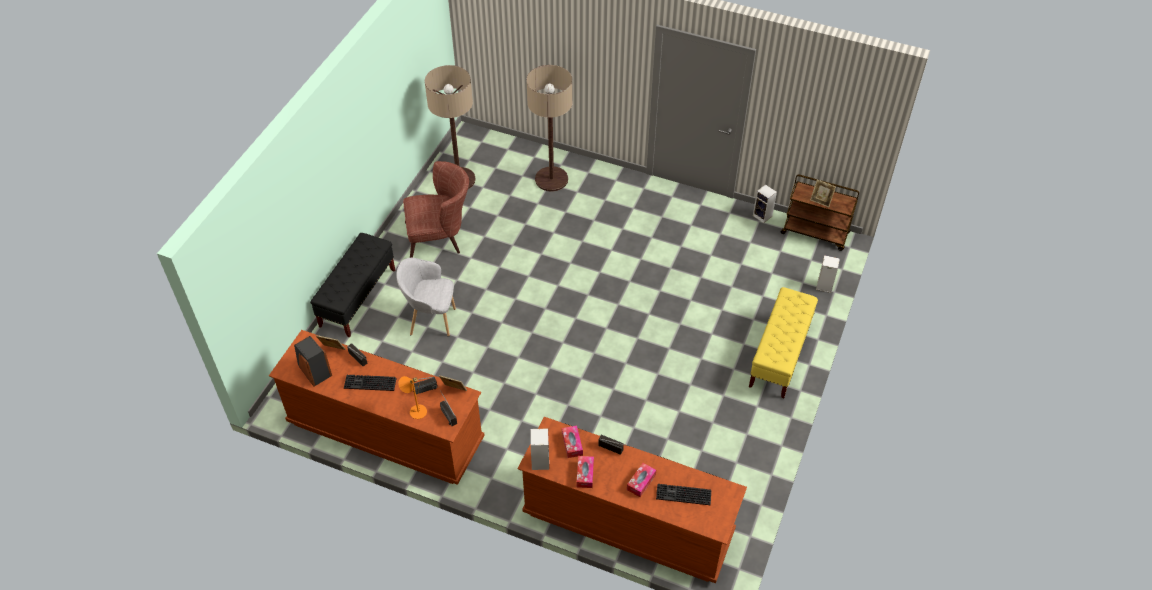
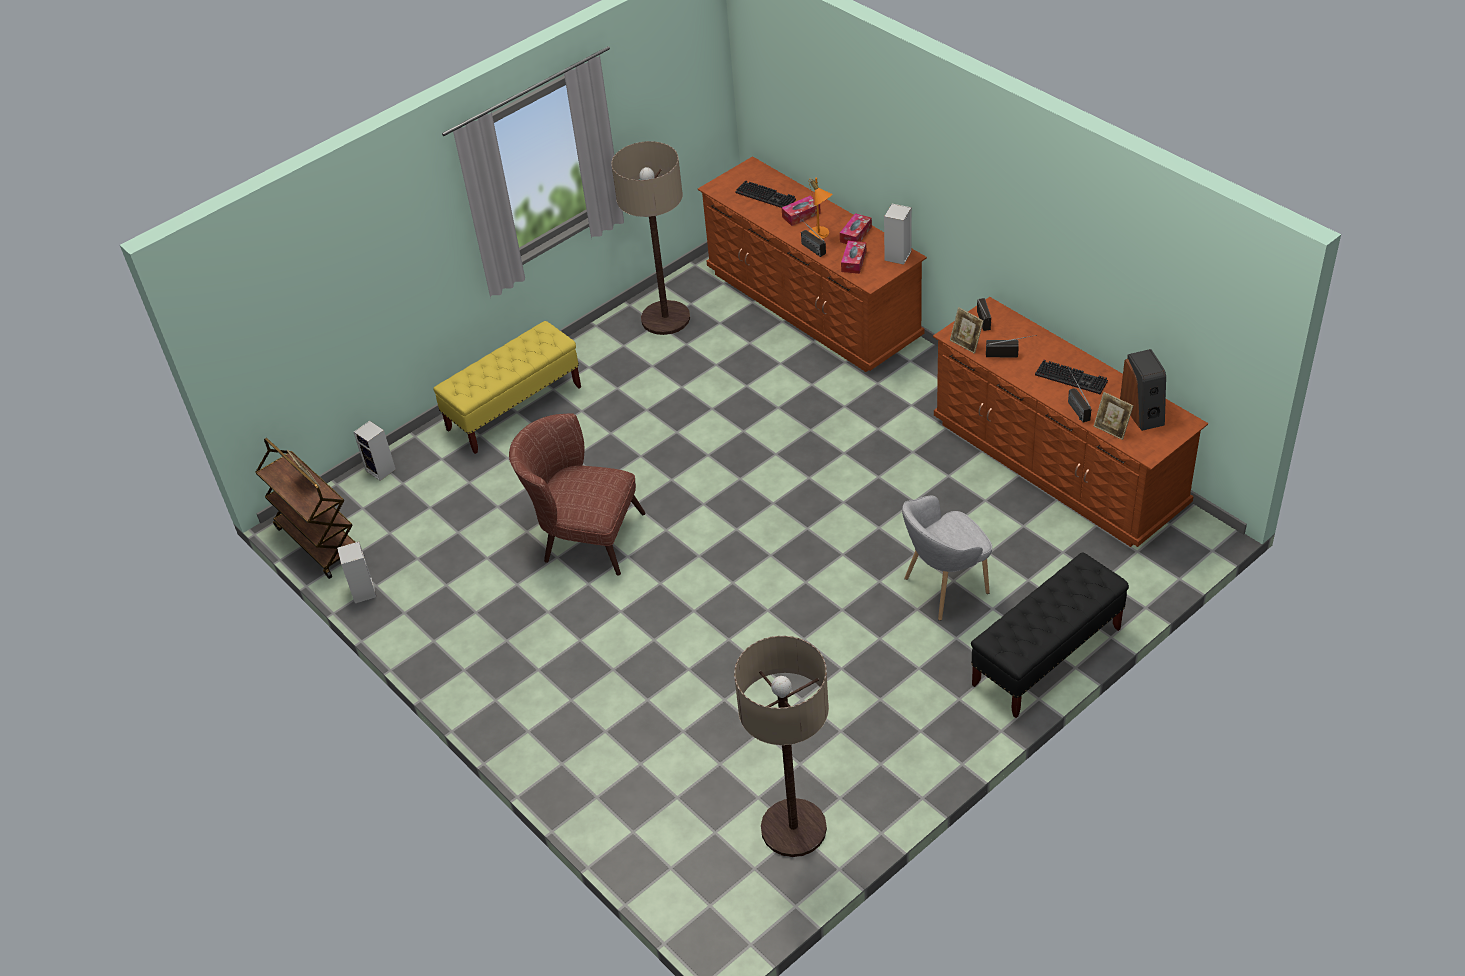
camera: 150 degrees left, 5 degrees down
(415, 410) = (1022, 336): orange table lamp -> orange table lamp (821, 235)
(431, 320) = (944, 588): grey armchair -> grey armchair turned 120 degrees clockwise
(440, 237) = (875, 721): brown armchair -> brown armchair (583, 536)
(551, 179) = (631, 770): floor lamp -> floor lamp (665, 318)

